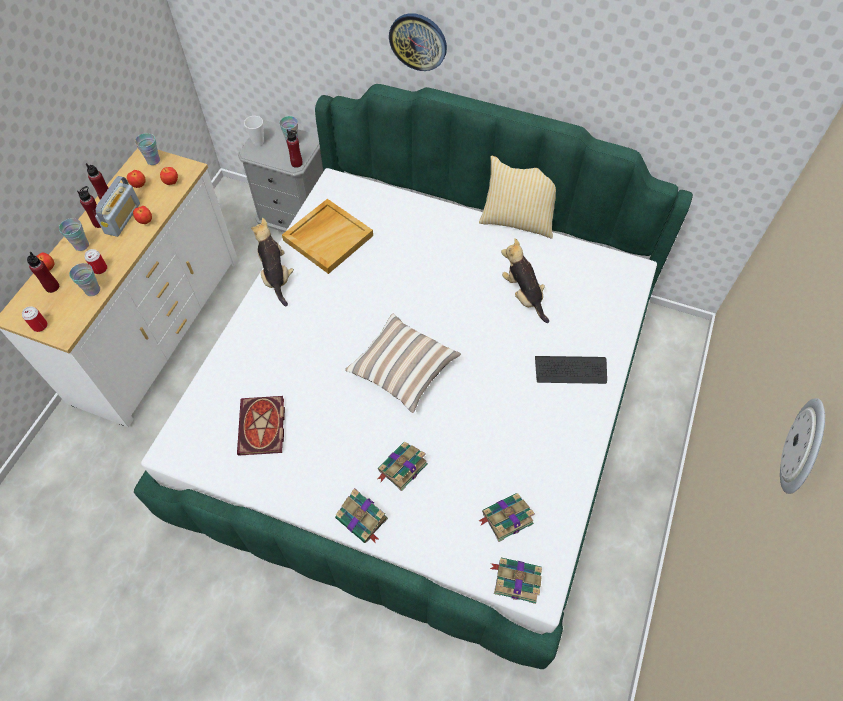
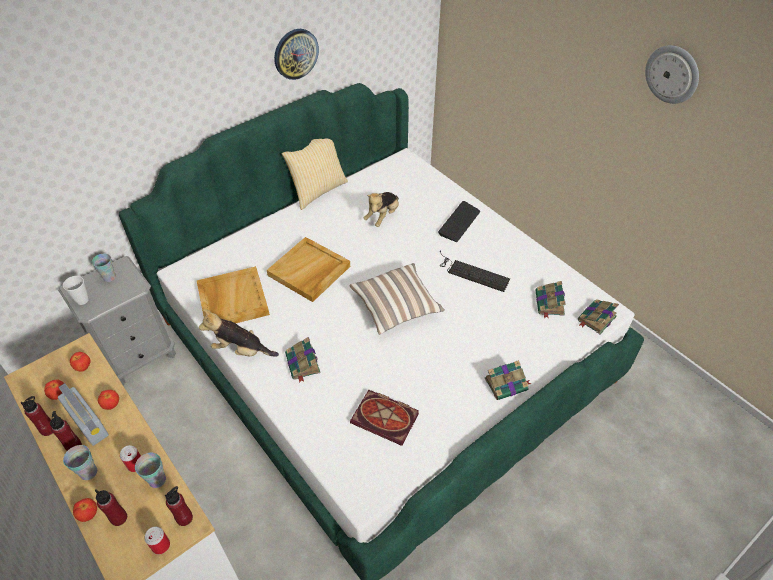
camera: 60 degrees left, 10 degrees down
(153, 160) = (39, 372): cup -> none
(296, 163) = (137, 284): red bottle -> red bottle (184, 518)
(401, 274) = (309, 271): none -> beige tray
(402, 468) = (478, 343): book -> book (303, 364)
(418, 41) = (184, 105): wall clock -> wall clock (295, 53)
(499, 418) = (472, 273): none -> keyboard
(523, 295) = (383, 216): plush toy -> plush toy turned 60 degrees counterclockwise

